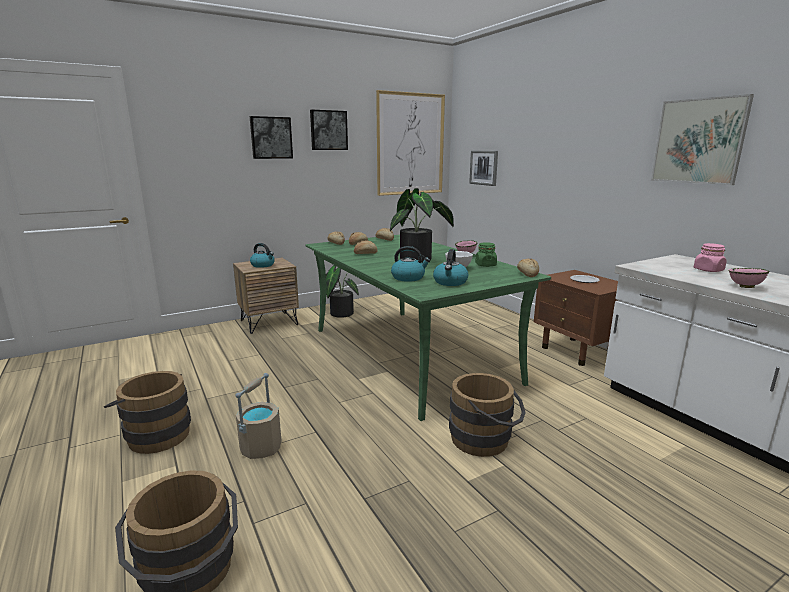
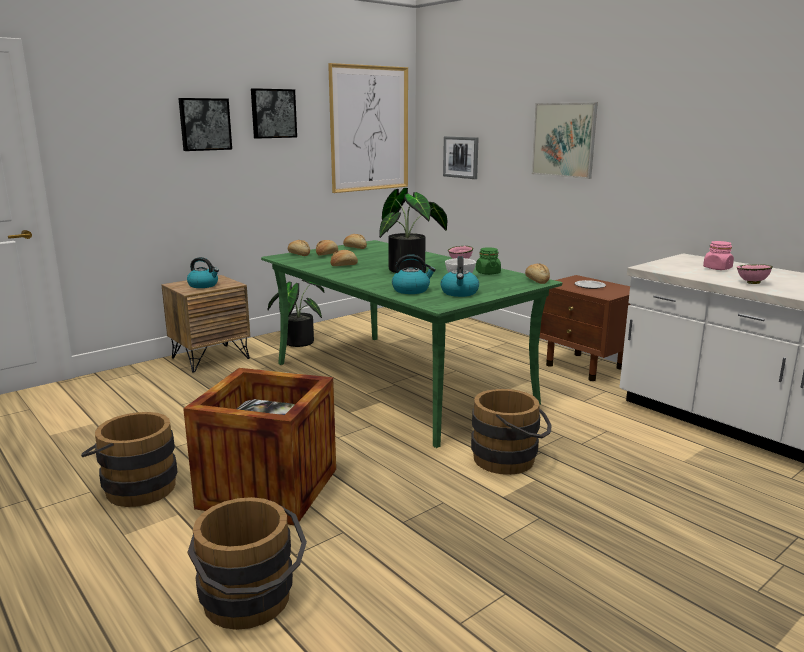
camera: 10 degrees left, 0 degrees up
(261, 447) = (269, 488): beige bucket -> crate
(698, 141) = (700, 134): picture -> picture (564, 140)

